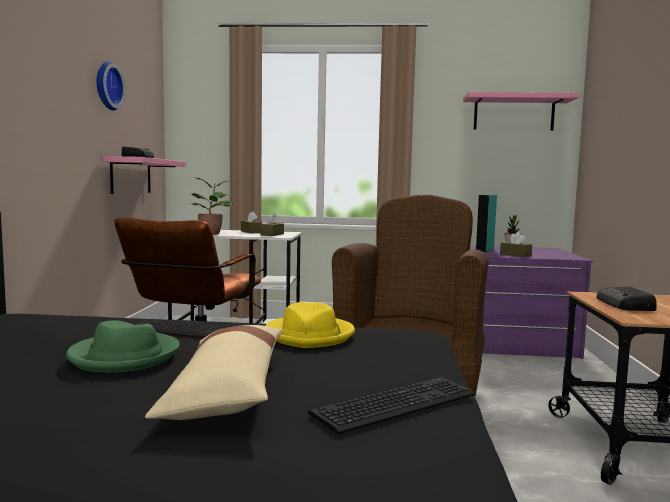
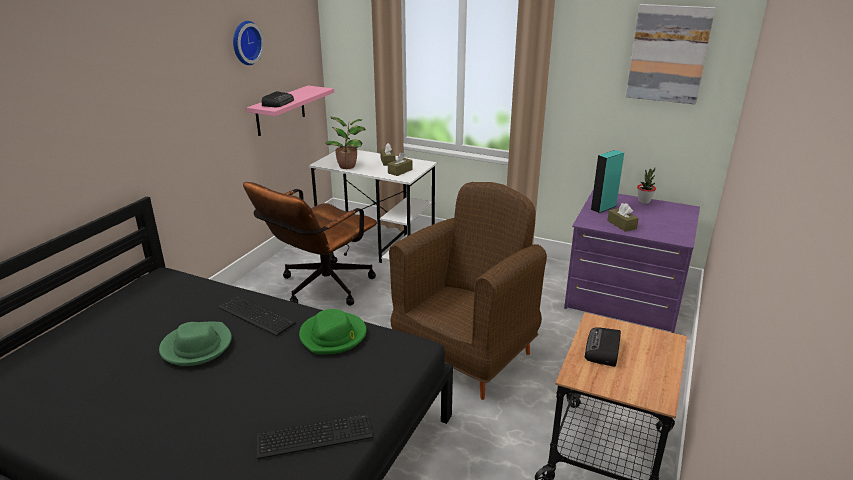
camera: 20 degrees right, 20 degrees up
(227, 389) = (233, 397): beige pillow -> none
(310, 335) = (333, 336): yellow hat -> green hat
(514, 114) = (668, 54): pink shelf -> picture

